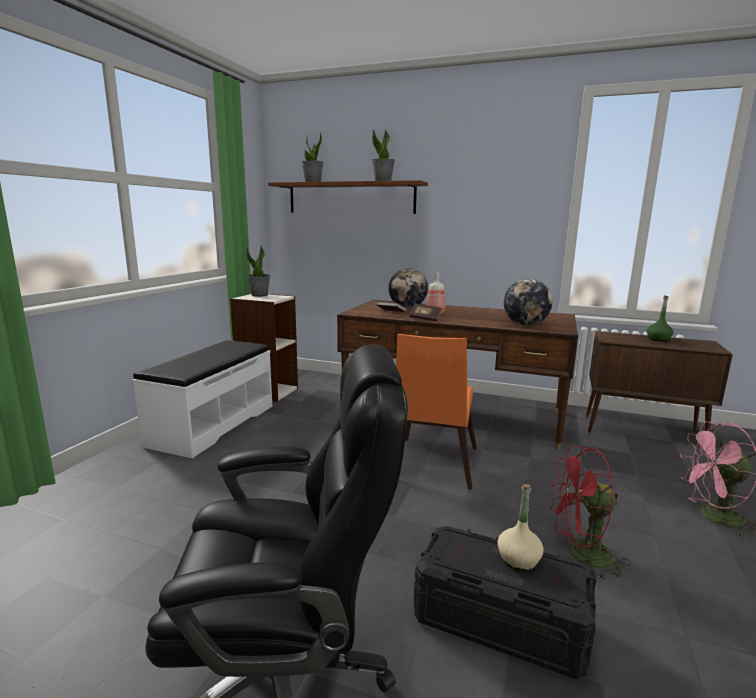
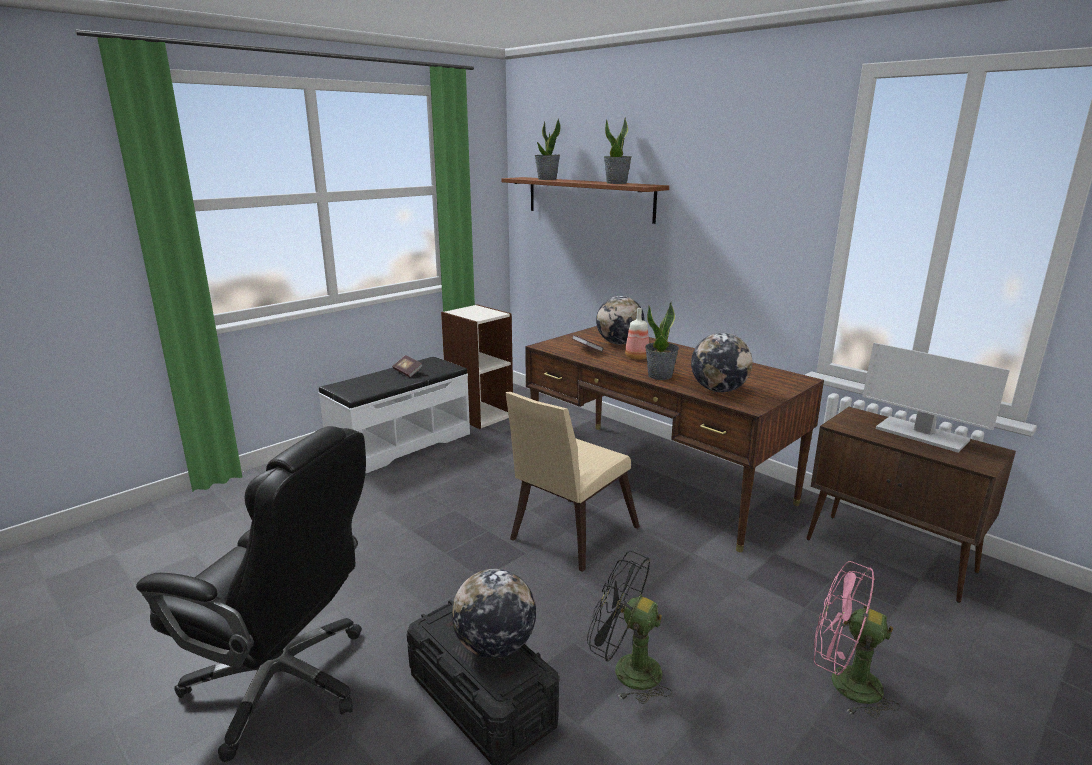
camera: 25 degrees right, 5 degrees up
(260, 295) = (476, 309): potted plant -> potted plant (660, 376)
(425, 319) = (610, 365): book -> book (408, 372)
(431, 466) = (568, 536): orange chair -> beige chair
(518, 559) = (495, 646): beige bottle -> globe
(581, 555) = (626, 670): red fan -> black fan
(658, 339) = (920, 434): green bottle -> monitor

